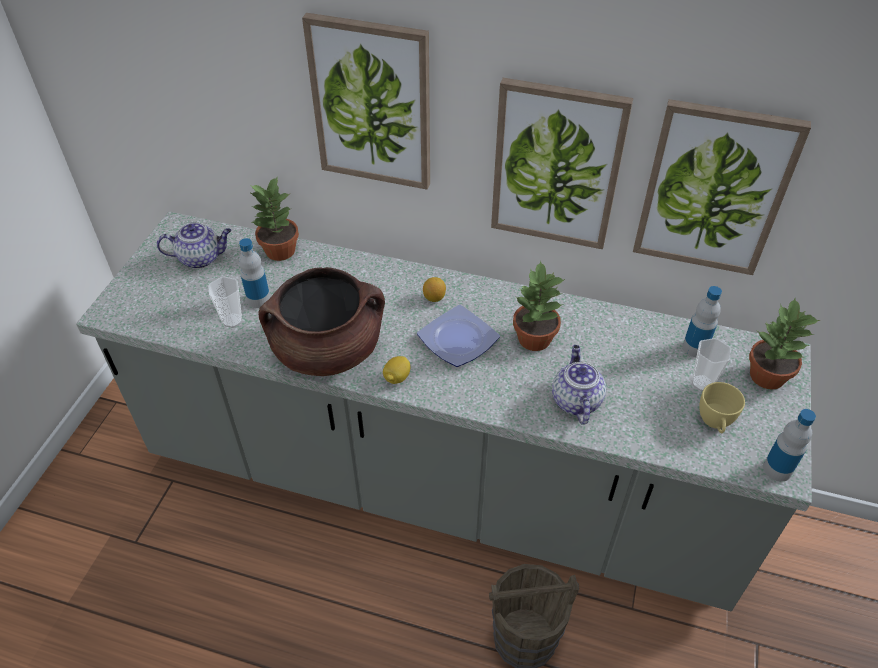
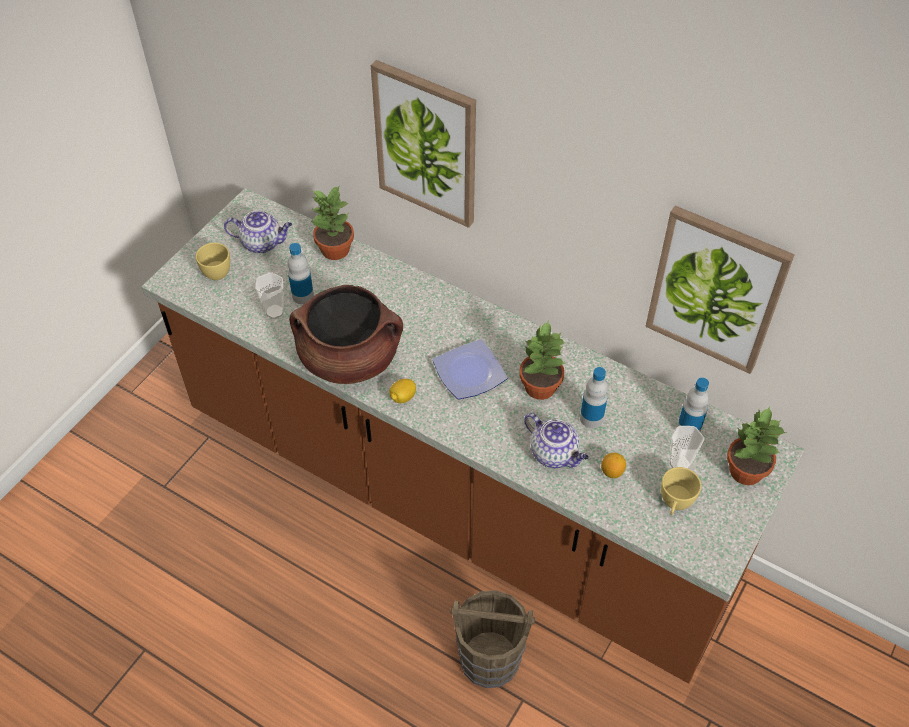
camera: 15 degrees right, 5 degrees up
(157, 292) = (216, 270): none -> yellow cup
(434, 297) = (462, 326): lemon -> lemon (612, 471)
(439, 485) = (454, 498): grey counter -> brown counter
(556, 165) = (582, 235): picture -> none
(575, 400) = (555, 454): teapot -> teapot turned 120 degrees clockwise
(777, 469) = (713, 558): bottle -> bottle (591, 418)

